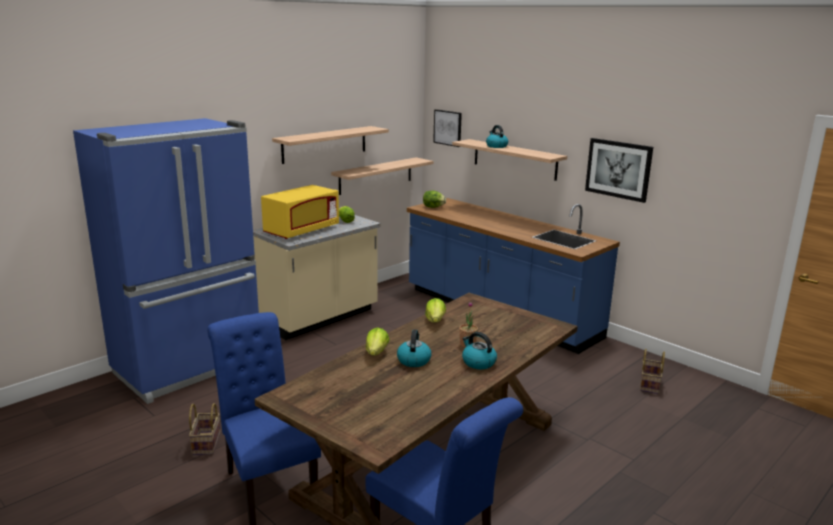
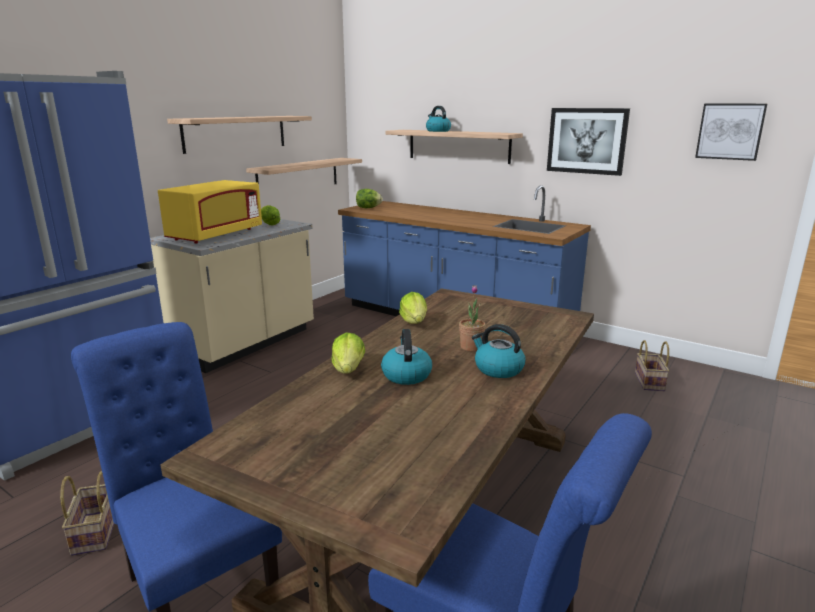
camera: 10 degrees left, 0 degrees up
(448, 127) = (376, 120): picture -> picture (730, 131)

